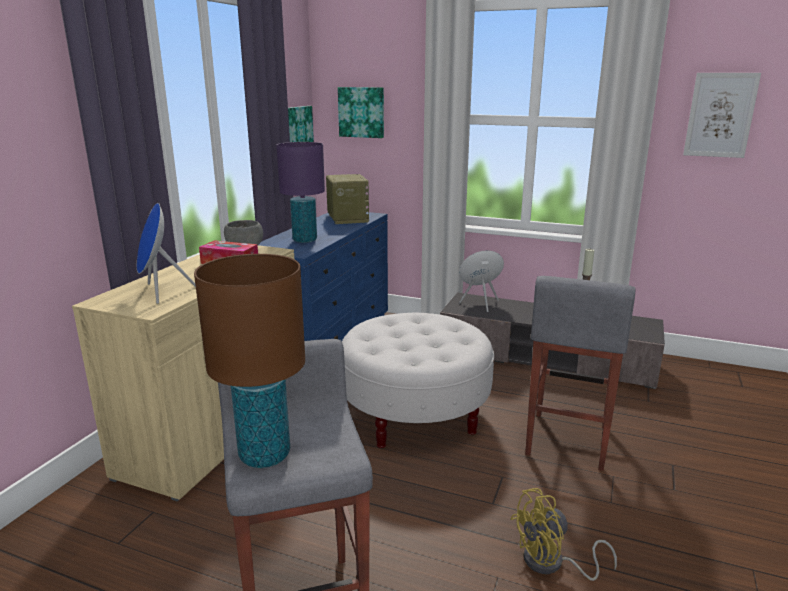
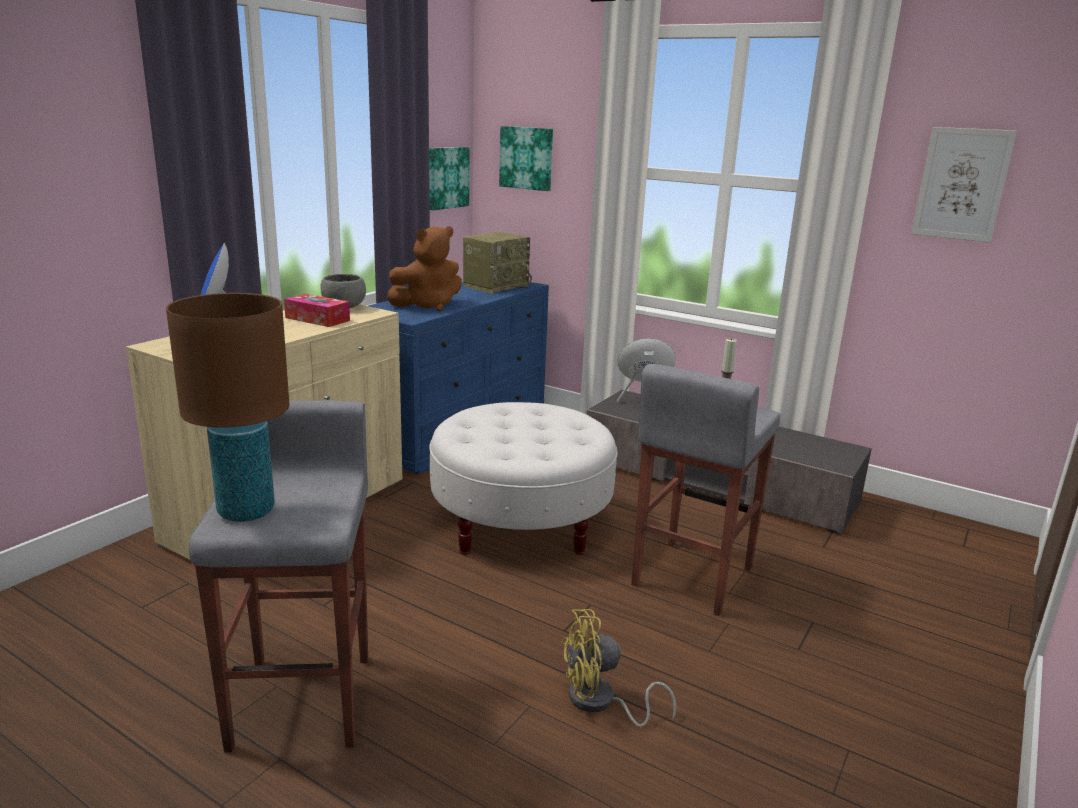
camera: 10 degrees right, 0 degrees up
(304, 240) = (427, 306): purple table lamp -> brown plush toy
(347, 218) = (496, 286): radio -> radio turned 45 degrees clockwise

